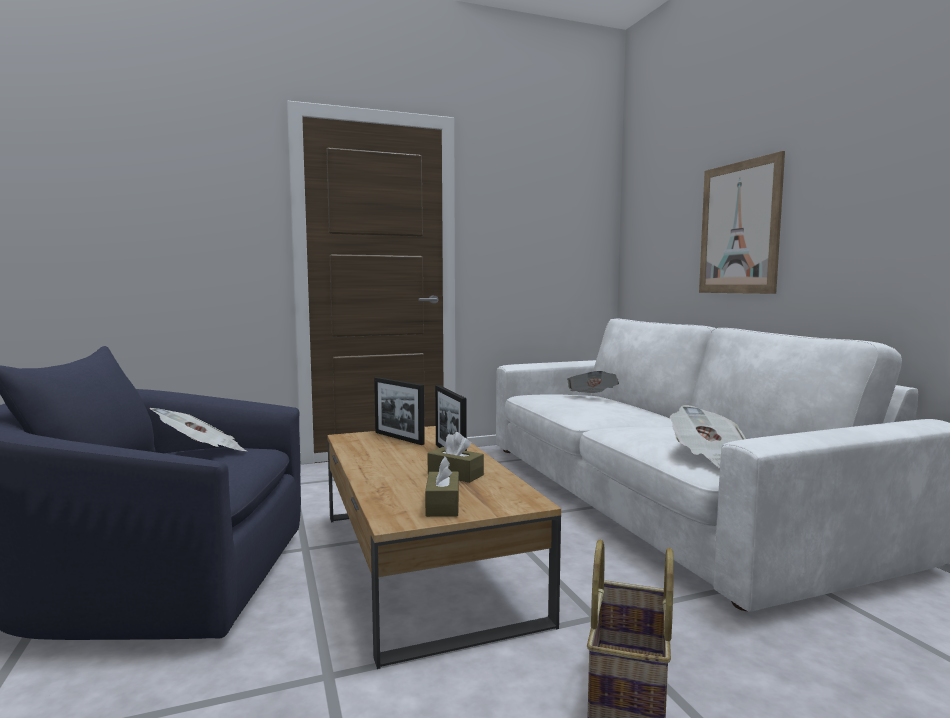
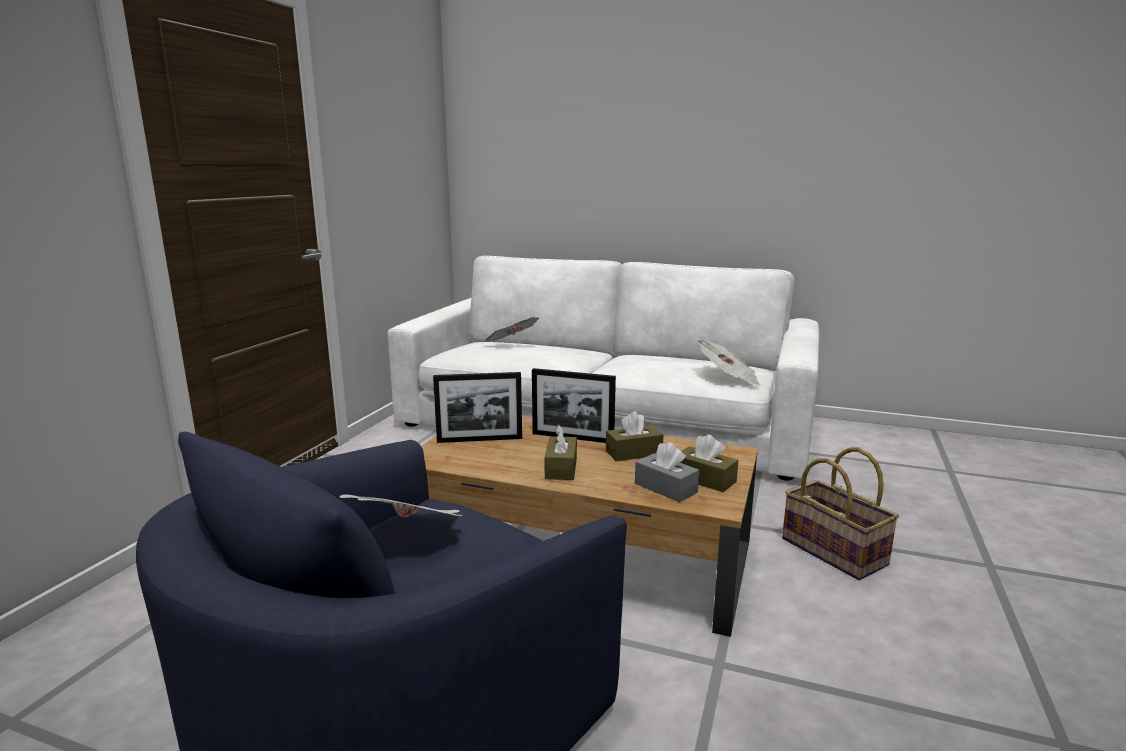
camera: 50 degrees left, 10 degrees up
(386, 465) = (561, 468): none -> brown tissue box
(401, 498) = (665, 488): none -> grey tissue box
(739, 228) = (621, 167): picture -> none

